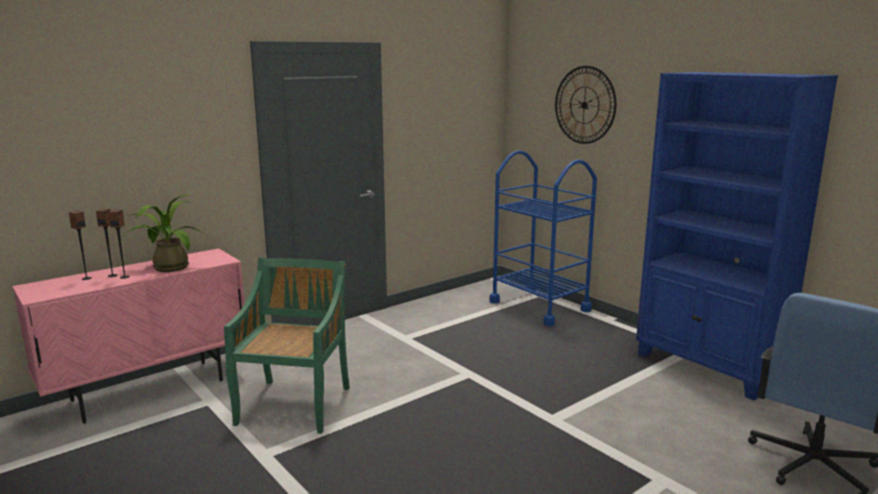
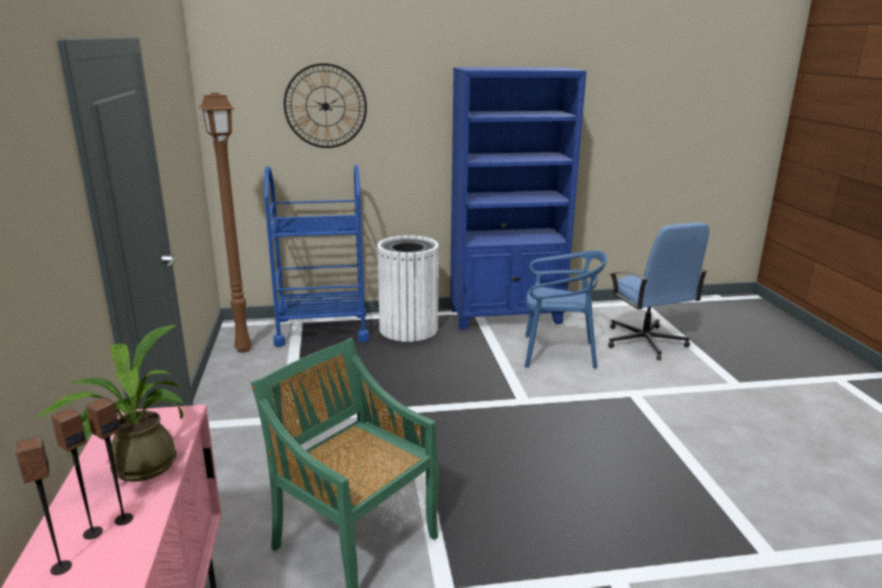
camera: 60 degrees left, 5 degrees up
(471, 295) = (244, 349): none -> brown floor lamp
(597, 334) = (408, 329): none -> white trash can
(678, 414) = (557, 353): none -> blue chair

